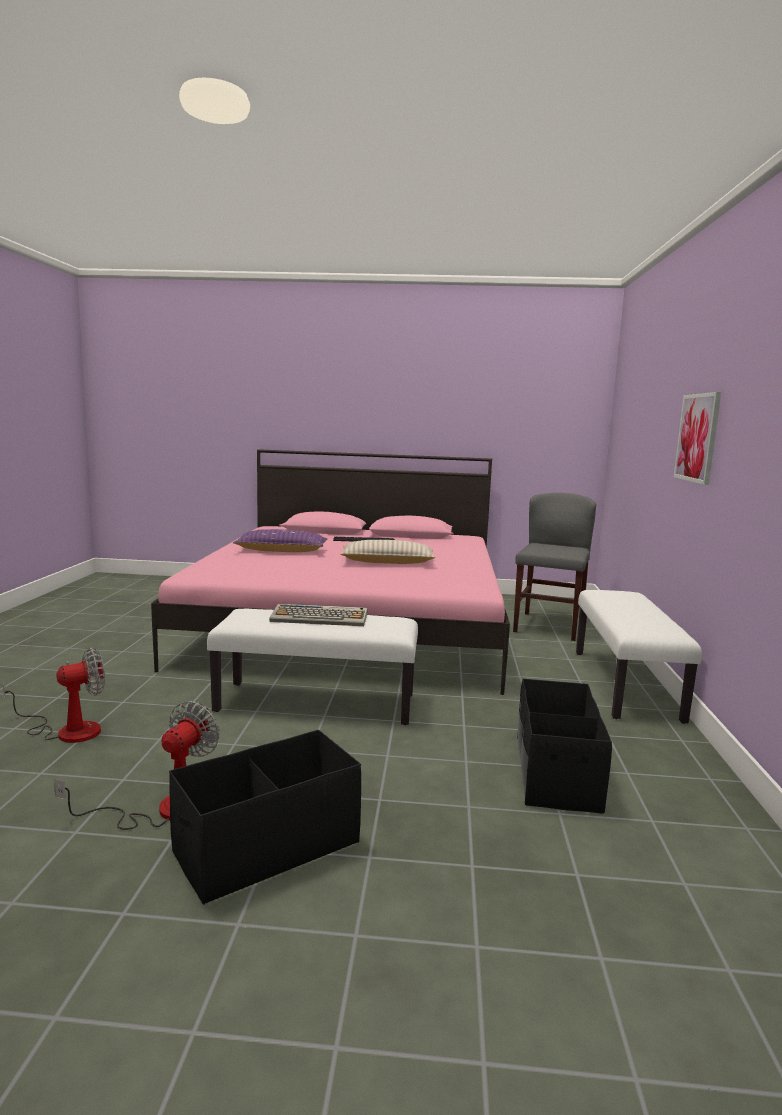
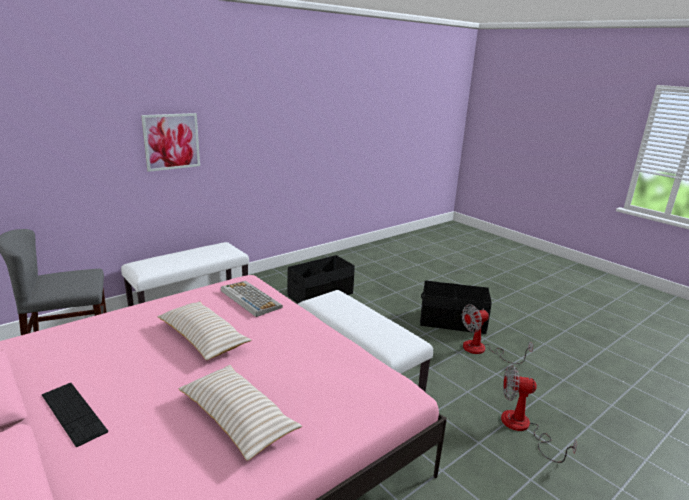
camera: 135 degrees left, 10 degrees up
(281, 551) = (238, 419): purple pillow -> beige pillow
(320, 617) = (356, 318): keyboard -> keyboard (250, 299)

